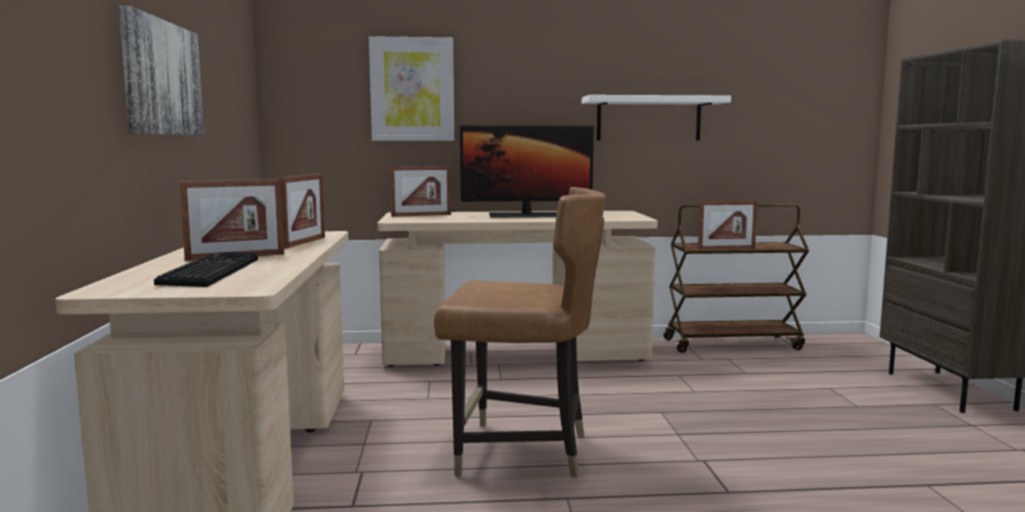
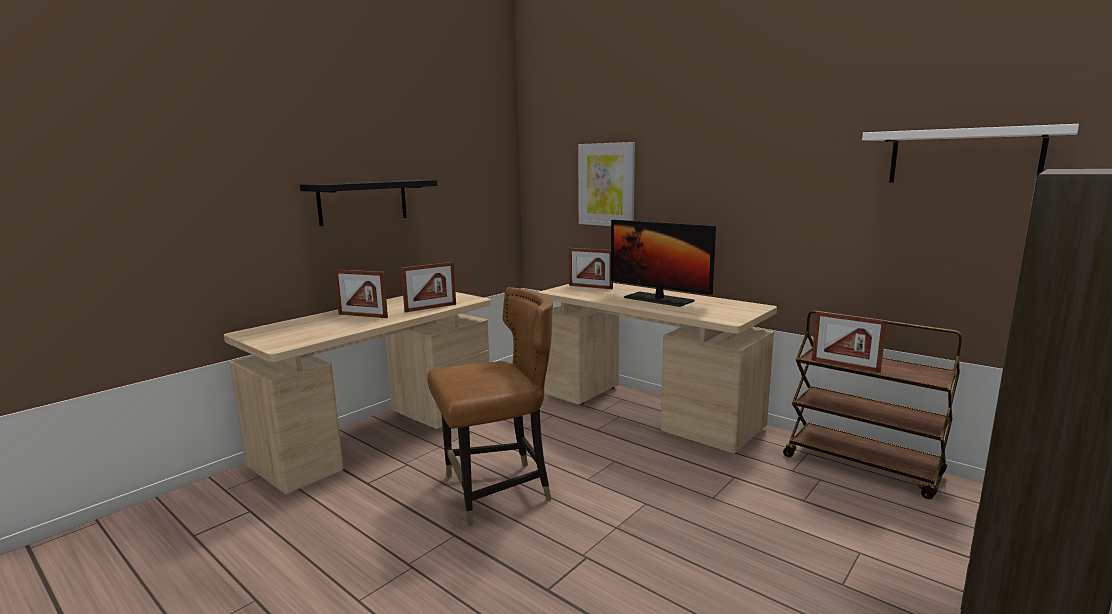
camera: 45 degrees right, 5 degrees up
(160, 78) = (363, 201): picture -> black shelf
(209, 271) = (315, 327): keyboard -> none
(522, 452) = (497, 491): brown chair -> brown chair turned 75 degrees counterclockwise
(648, 119) = (802, 216): white shelf -> white shelf (963, 156)

